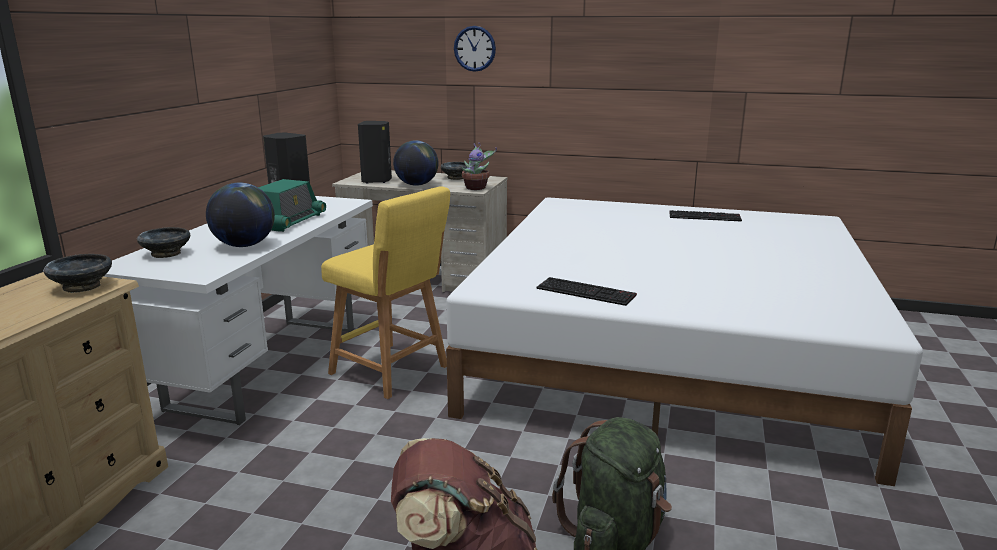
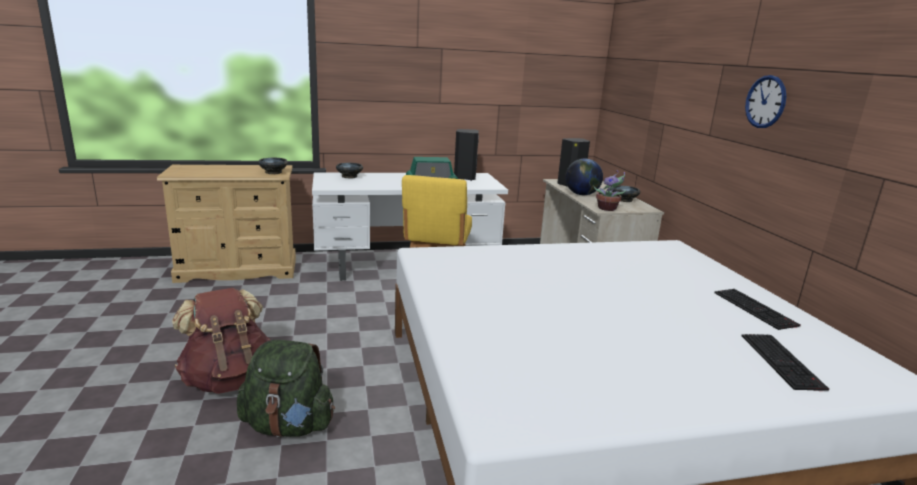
camera: 60 degrees right, 0 degrees up
(244, 245) = (378, 184): globe -> none
(474, 48) = (668, 90): wall clock -> wall clock (765, 102)
(587, 291) = (450, 283): keyboard -> keyboard (783, 362)

